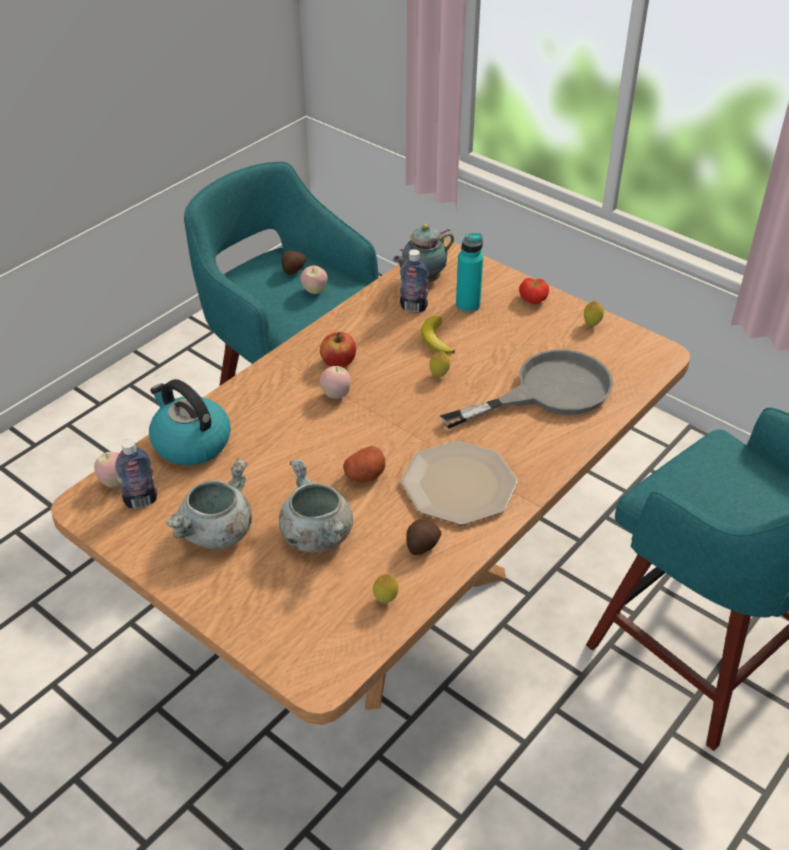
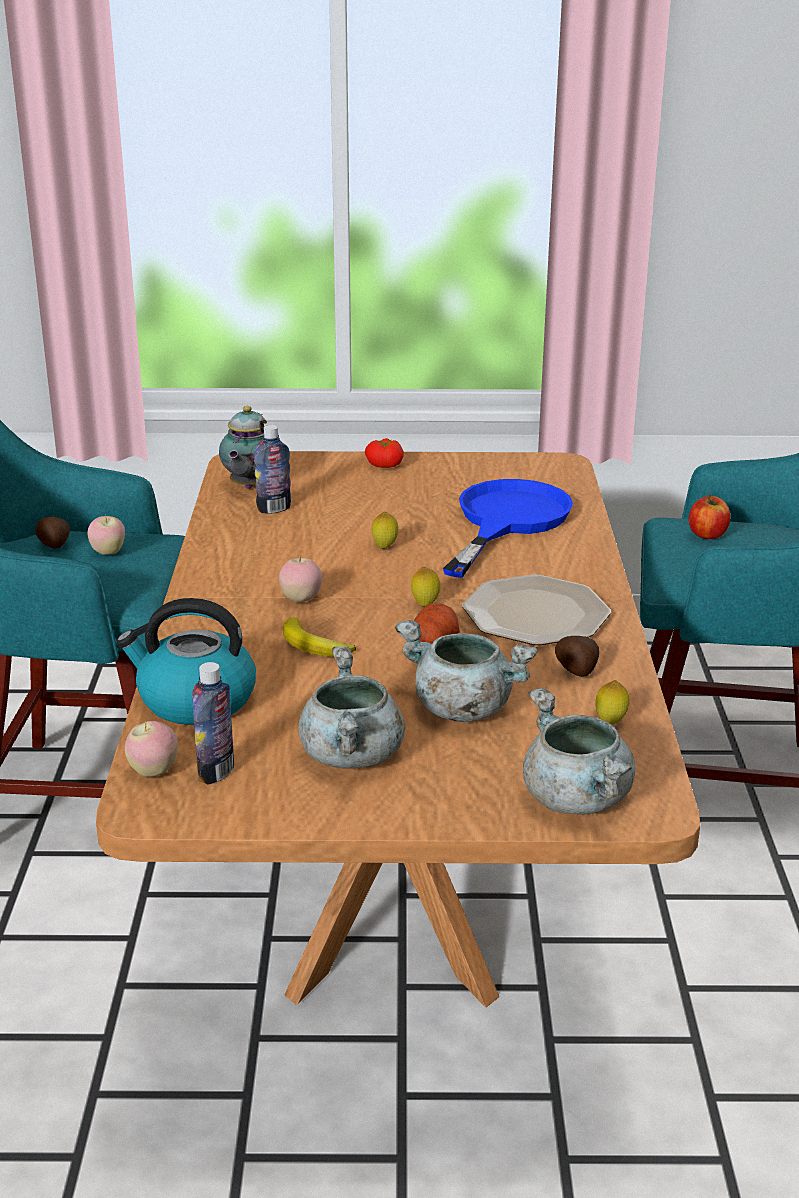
camera: 40 degrees left, 15 degrees down
(290, 644) = (577, 799): none -> grey cooking pot
(338, 362) = (261, 575): apple -> apple (707, 534)
(436, 339) = (337, 523): banana -> banana (314, 646)
(467, 305) = (328, 489): turquoise bottle -> none
(547, 392) = (506, 521): grey frying pan -> blue frying pan
(591, 324) = (468, 464): lemon -> lemon (425, 604)

